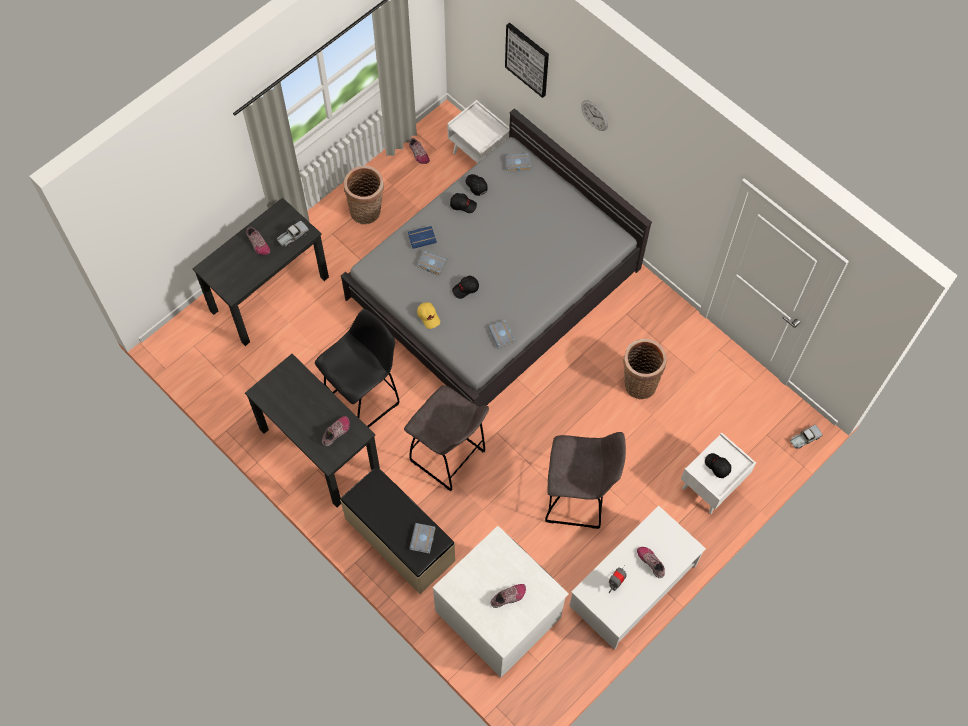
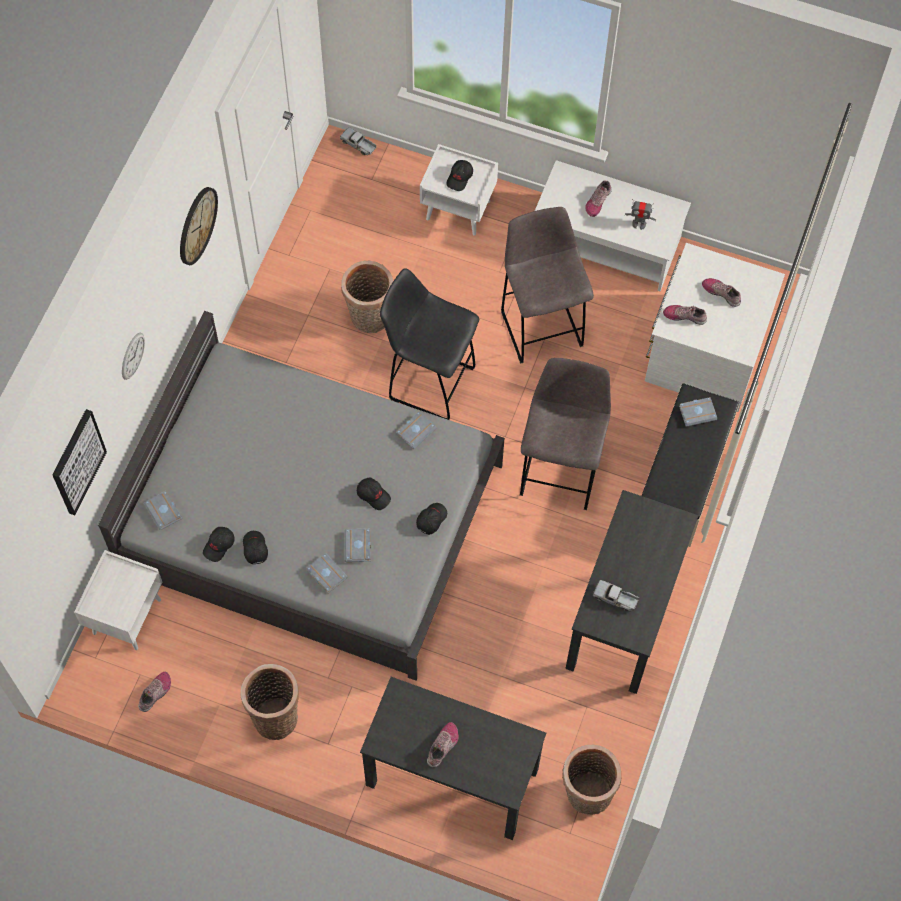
camera: 115 degrees left, 0 degrees up
(212, 367) = (586, 794): none -> basket
(293, 236) = (412, 708): toy truck -> toy truck (615, 598)
(336, 432) = (643, 530): shoe -> shoe (684, 316)
(364, 399) = (537, 594): black stool -> black stool (429, 382)
(422, 238) = (325, 574): blue book -> grey book
(428, 317) = (431, 519): yellow cap -> black cap
(684, 184) = (197, 225): none -> wall clock

